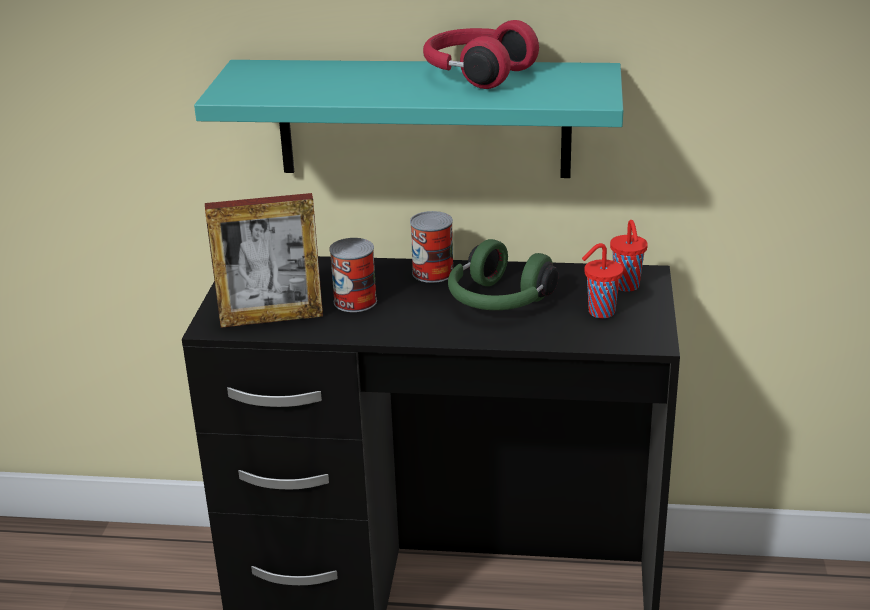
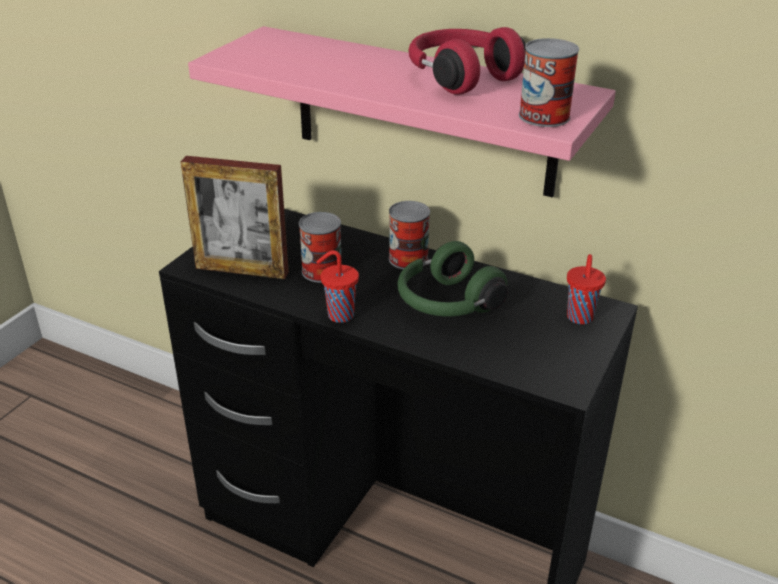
camera: 20 degrees right, 5 degrees up
(423, 118) = (423, 112): turquoise shelf -> pink shelf
(581, 93) = (544, 116): none -> can
(599, 312) = (535, 340): red cup -> red cup (339, 315)

